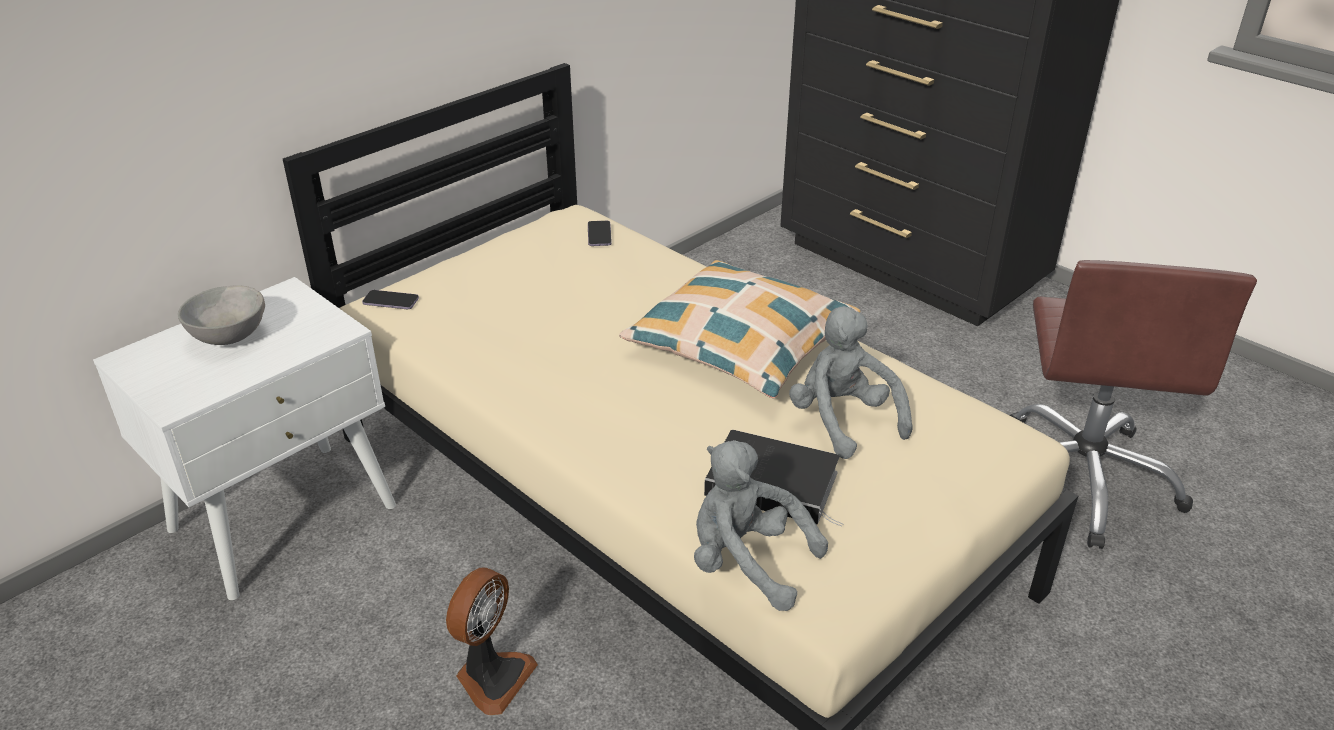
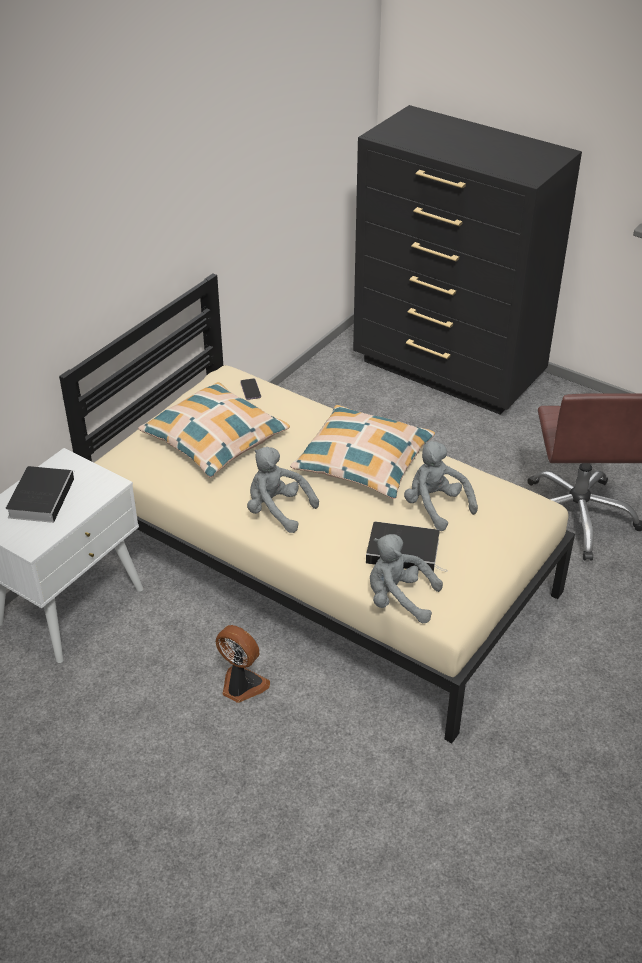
camera: 10 degrees left, 5 degrees up
(228, 337) = (41, 496): grey bowl -> book
(391, 301) = (127, 456): phone -> none
(492, 677) = (241, 686): fan -> fan turned 75 degrees counterclockwise
(526, 292) = (215, 439): none -> pillow
(584, 398) = (277, 510): none -> grey plush toy

